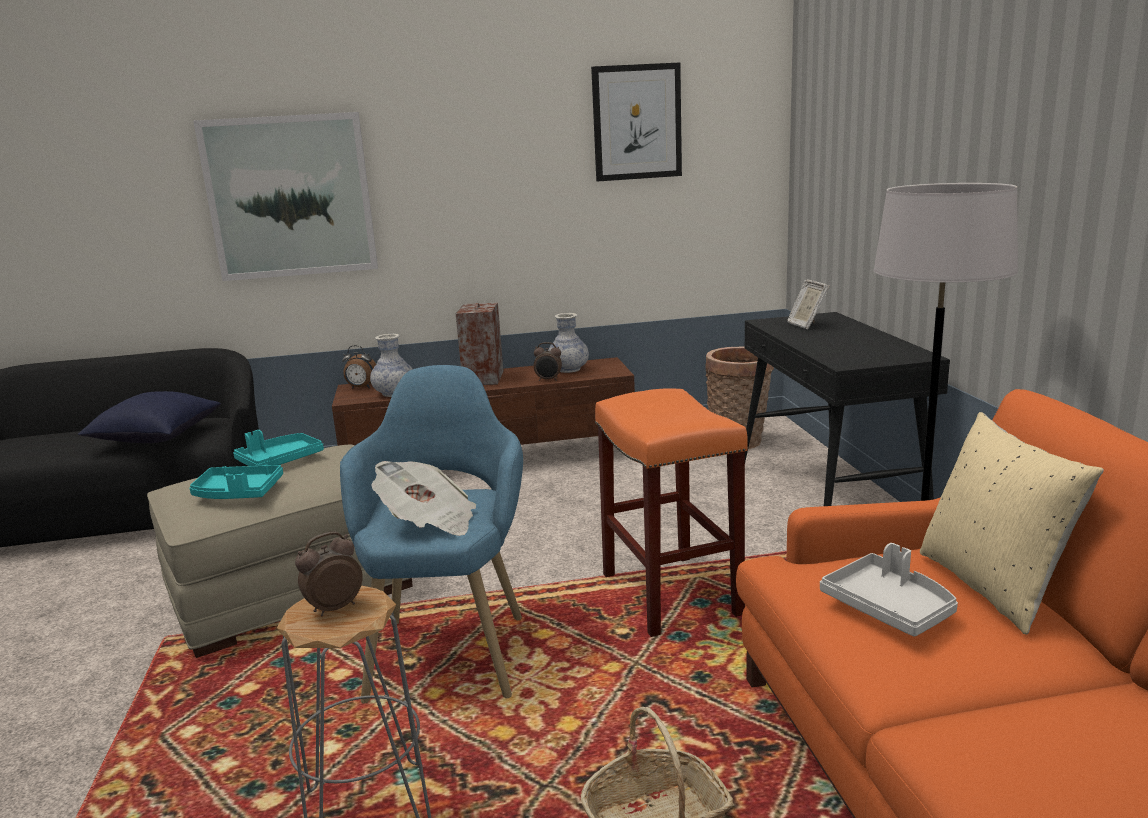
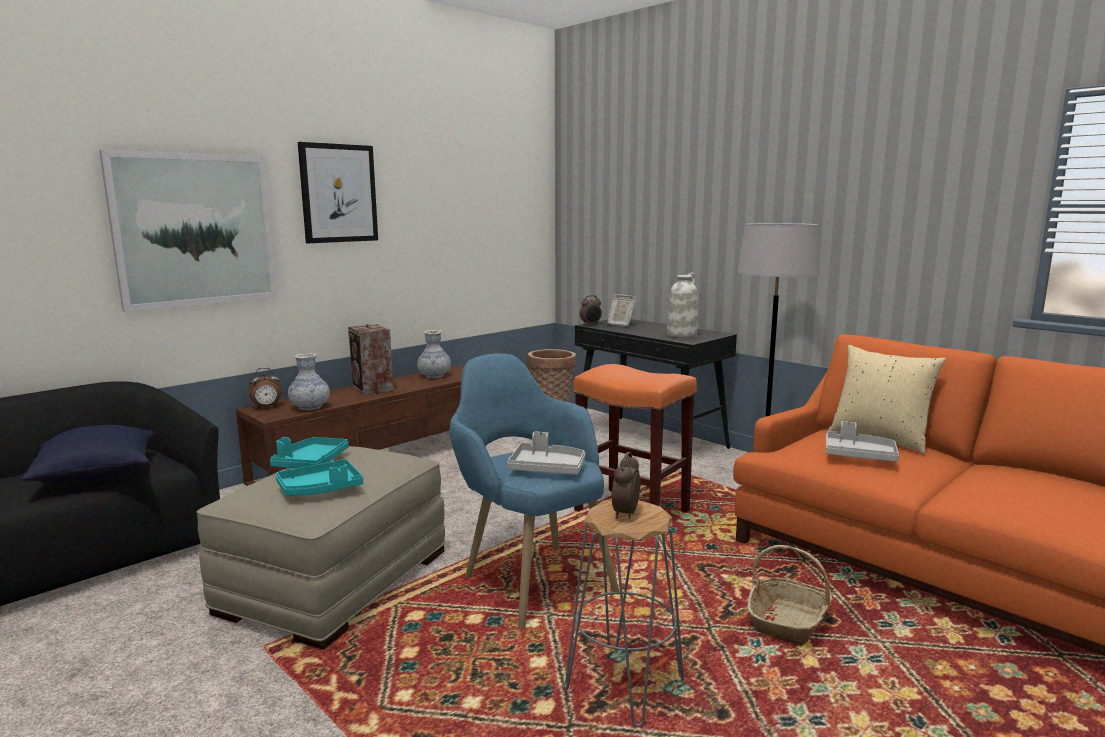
camera: 35 degrees left, 5 degrees down
(429, 522) = (547, 469): newspaper -> grey tray
(548, 380) = (431, 384): alarm clock -> alarm clock (591, 325)
(637, 122) = (467, 183): picture -> picture (338, 193)
(857, 352) = (682, 335): none -> white vase

